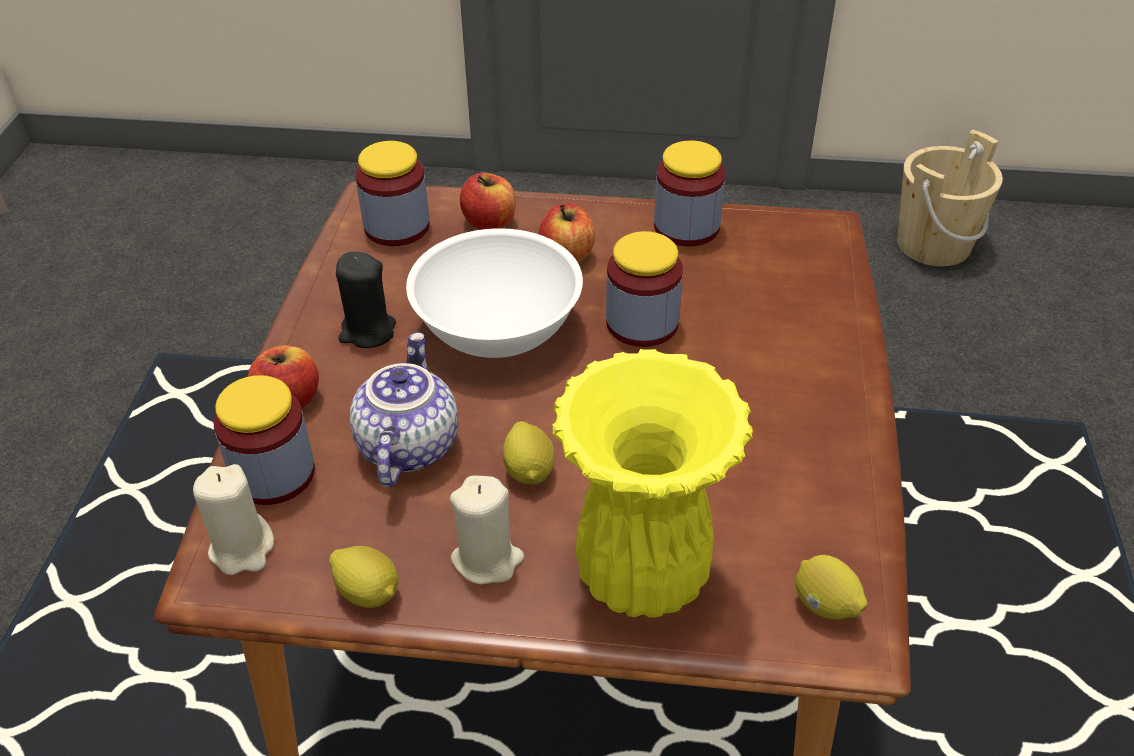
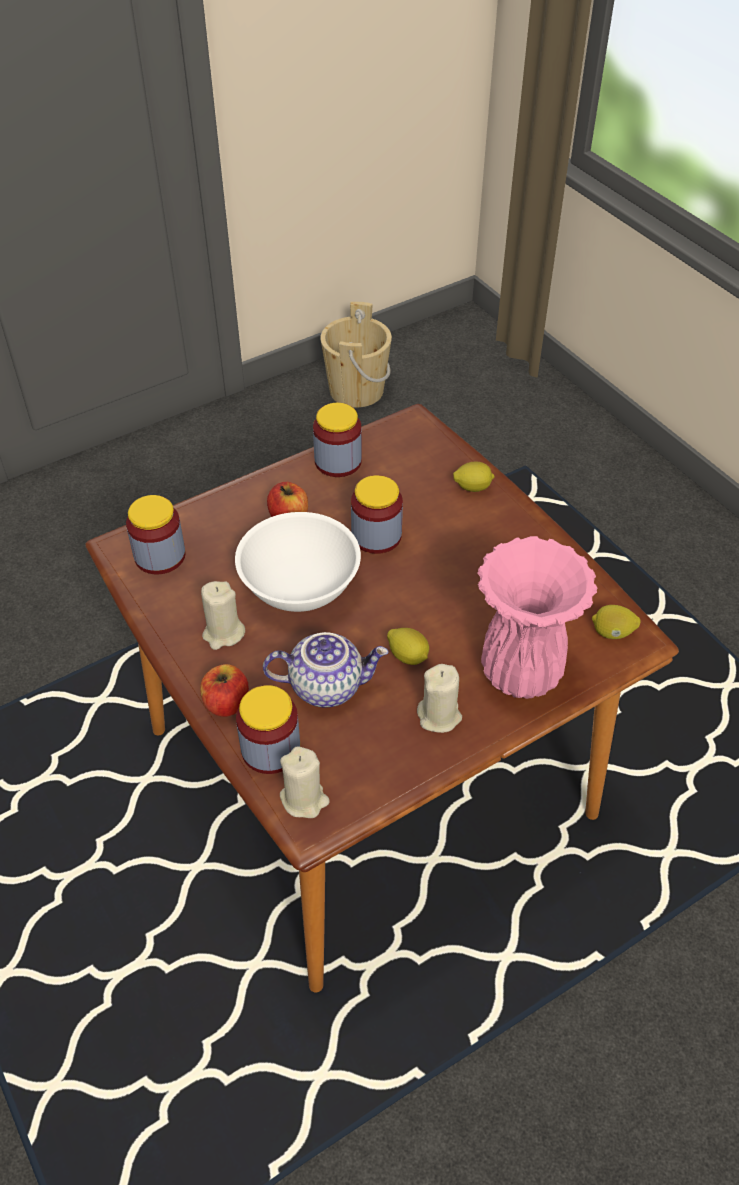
camera: 40 degrees left, 5 degrees up
(367, 331) = (223, 633): black candle -> beige candle
(368, 592) = (399, 773): lemon -> lemon (472, 487)
(406, 446) = (327, 685): teapot -> teapot turned 120 degrees clockwise
(489, 222) = (216, 521): apple -> none
(641, 574) = (519, 673): yellow vase -> pink vase

